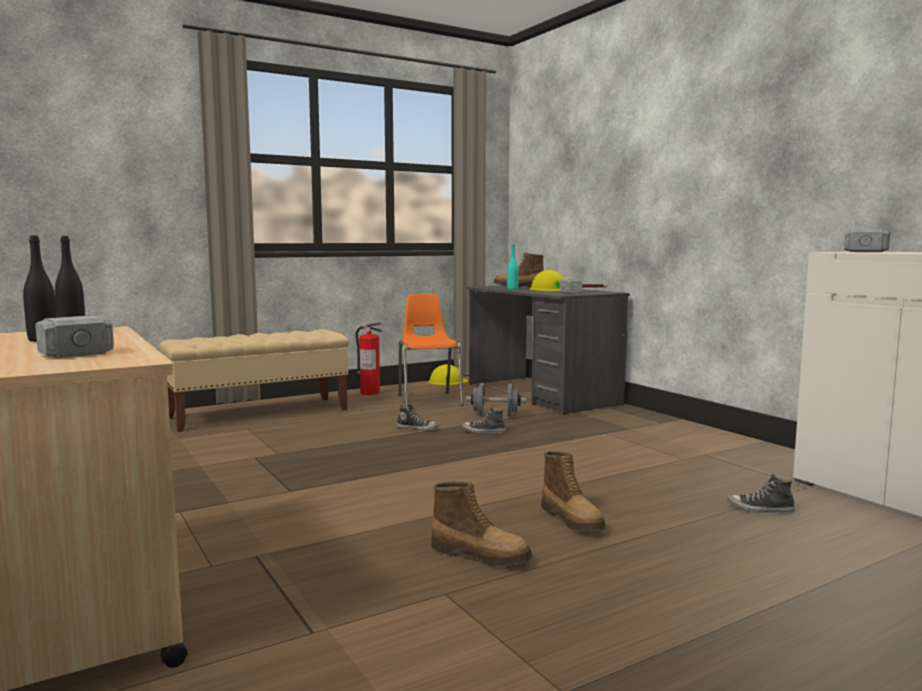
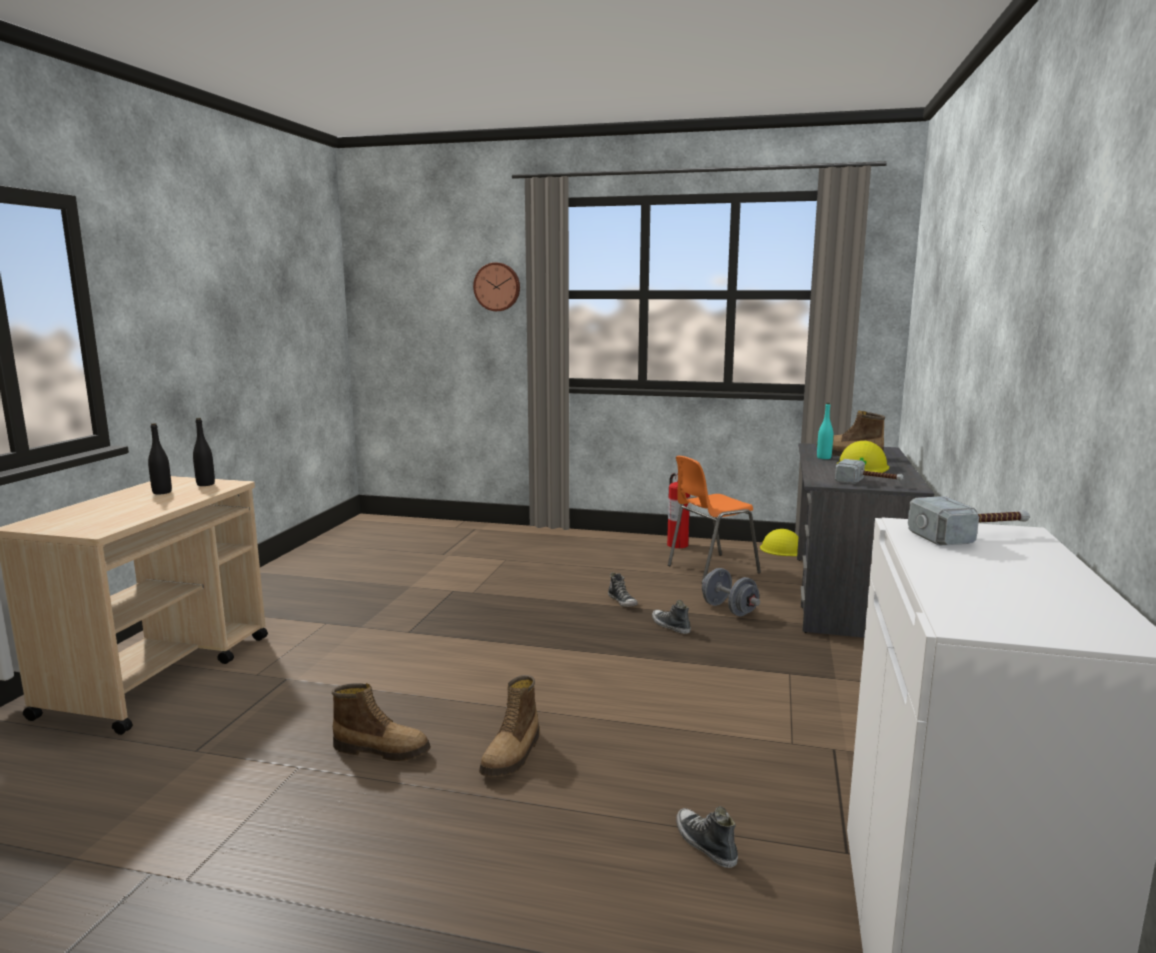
camera: 45 degrees right, 5 degrees up
(66, 350) = (125, 508): hammer -> none
(159, 144) = (497, 287): none -> wall clock
(259, 413) = (545, 545): beige bench -> none
(429, 400) = (710, 569): orange chair -> orange chair turned 150 degrees counterclockwise
(481, 555) = (382, 750): boot -> boot turned 60 degrees counterclockwise

